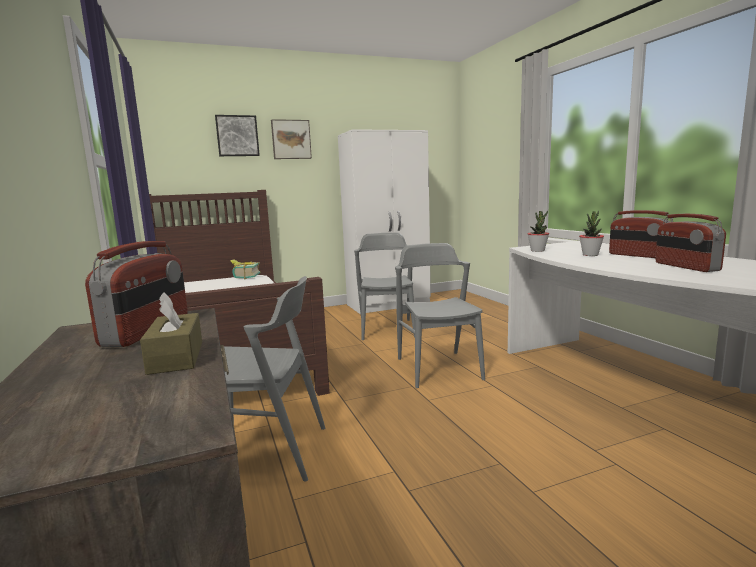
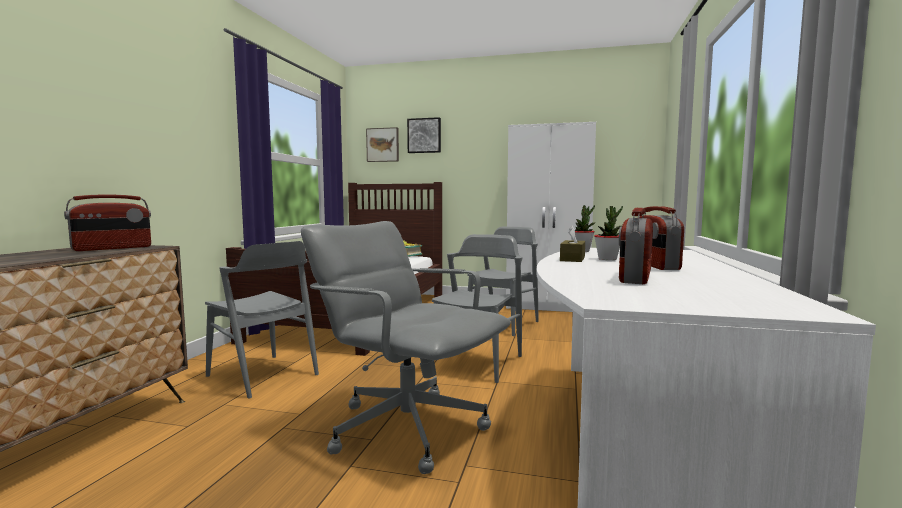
camera: 35 degrees right, 5 degrees down
(176, 357) = (64, 256): brown tissue box -> brown tissue box (572, 259)
(291, 139) = (469, 137): picture -> picture (383, 145)
(503, 441) = (406, 428): none -> grey office chair

